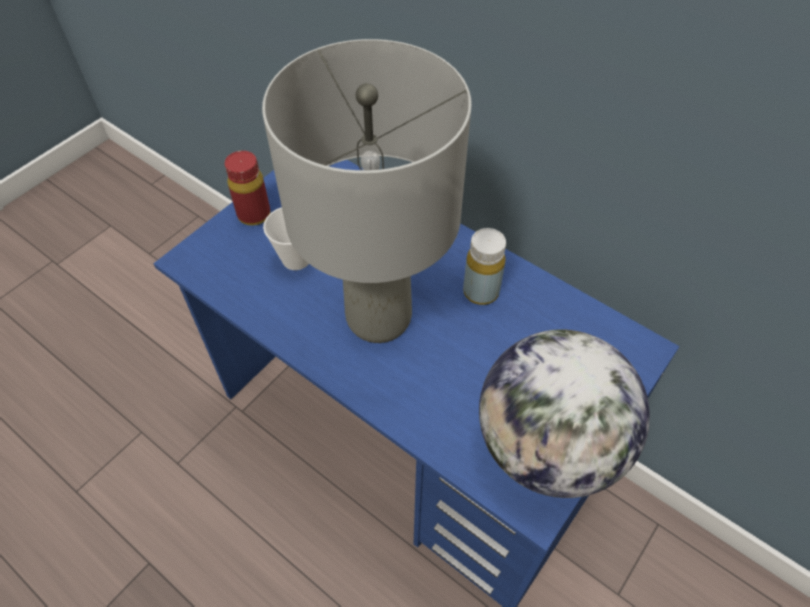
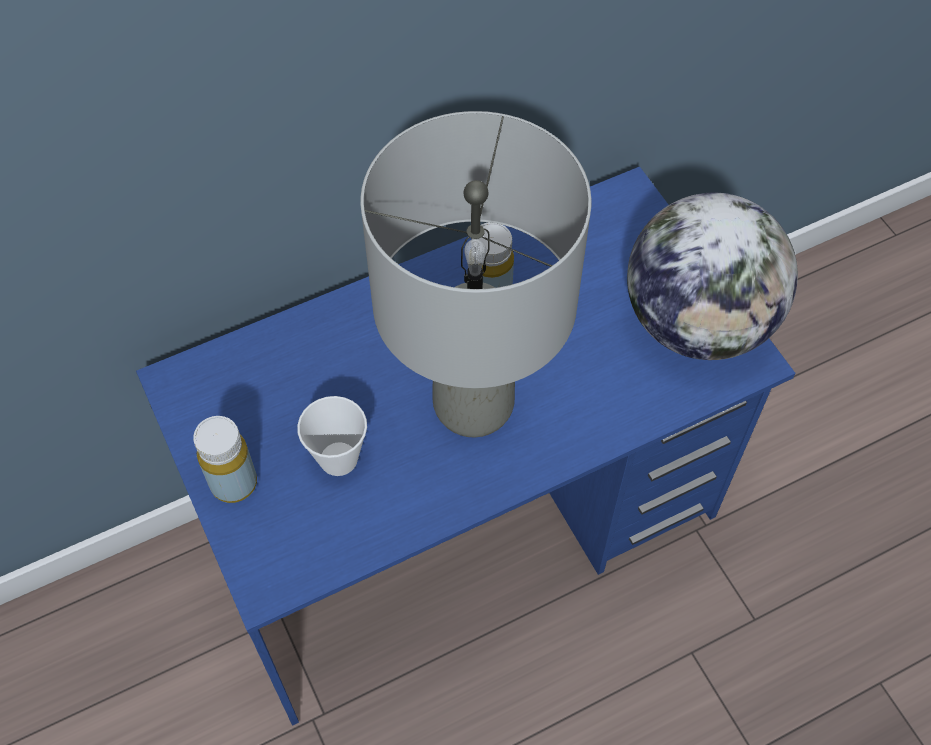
camera: 65 degrees left, 5 degrees up
(254, 215) = (233, 483): red bottle -> yellow bottle

